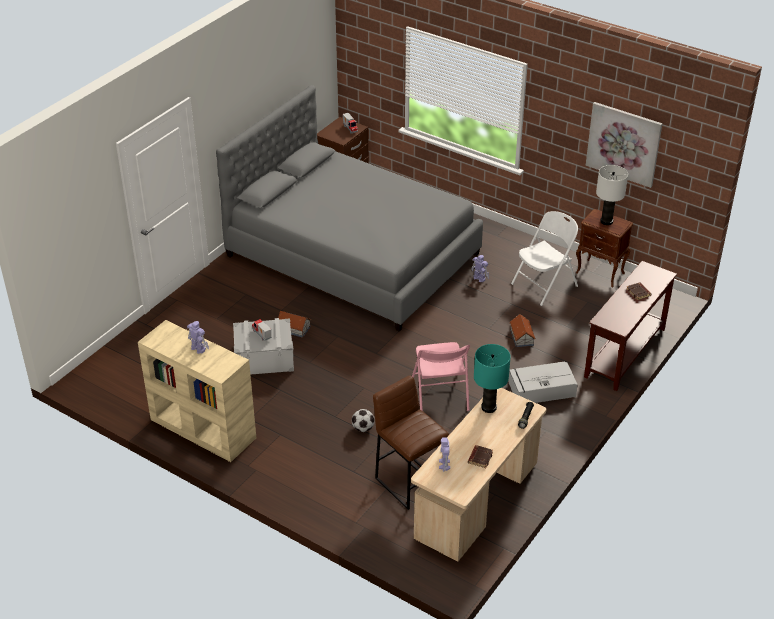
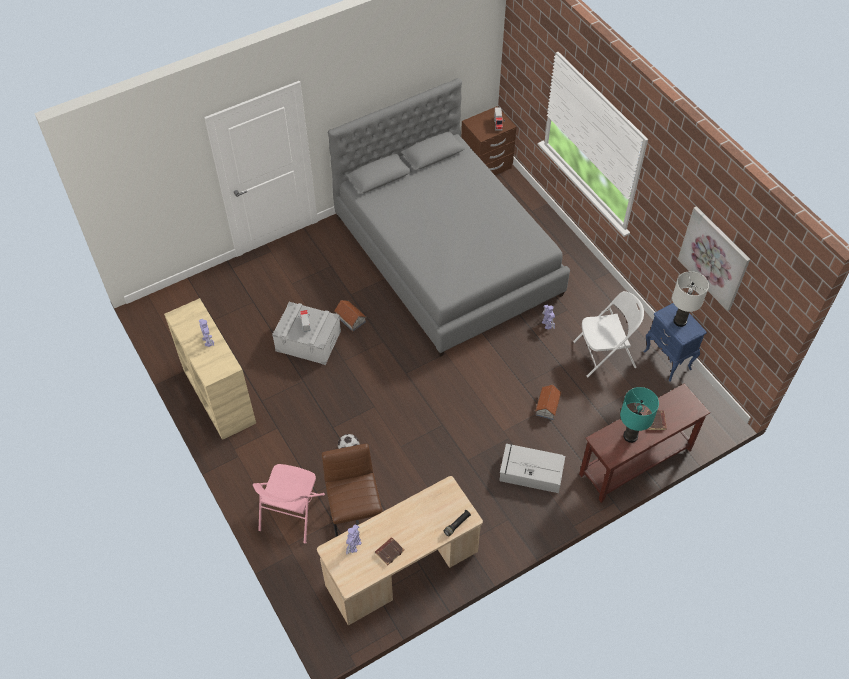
camera: 25 degrees right, 15 degrees up
(439, 394) = (435, 440): pink chair -> pink chair (291, 512)
(488, 407) = (430, 499): turquoise table lamp -> turquoise table lamp (630, 436)
(600, 273) = (667, 360): brown nightstand -> blue nightstand

